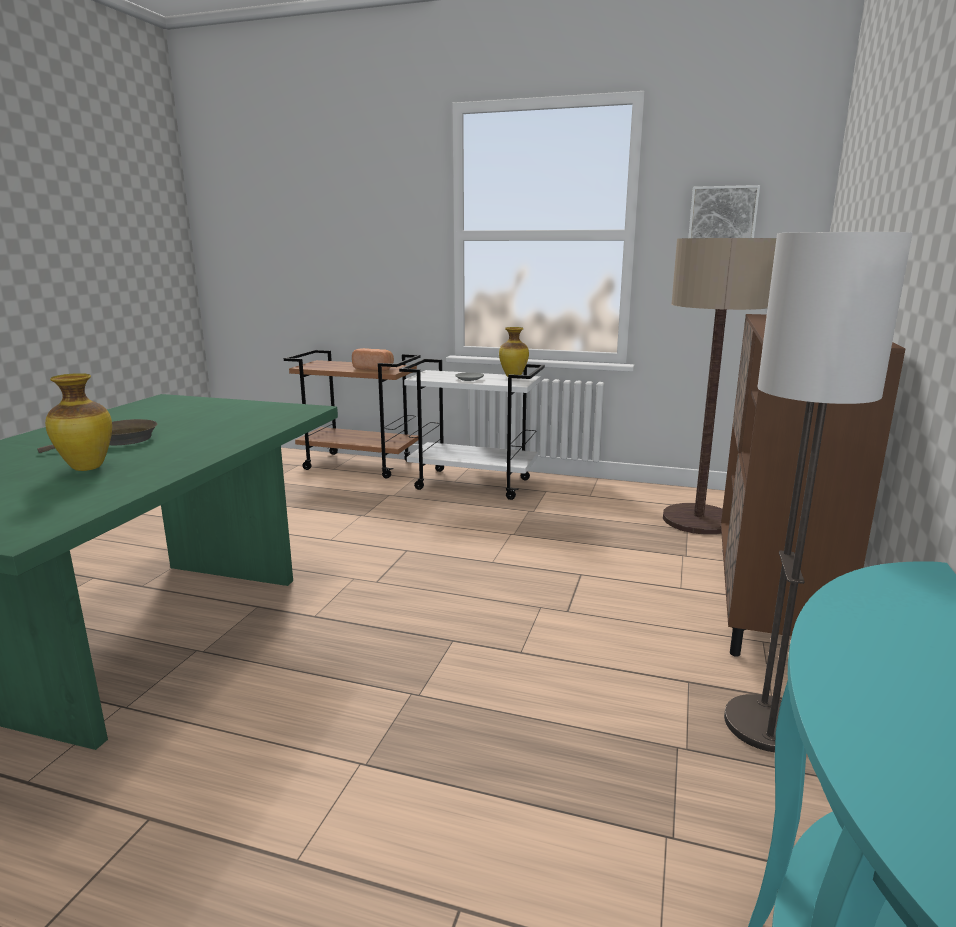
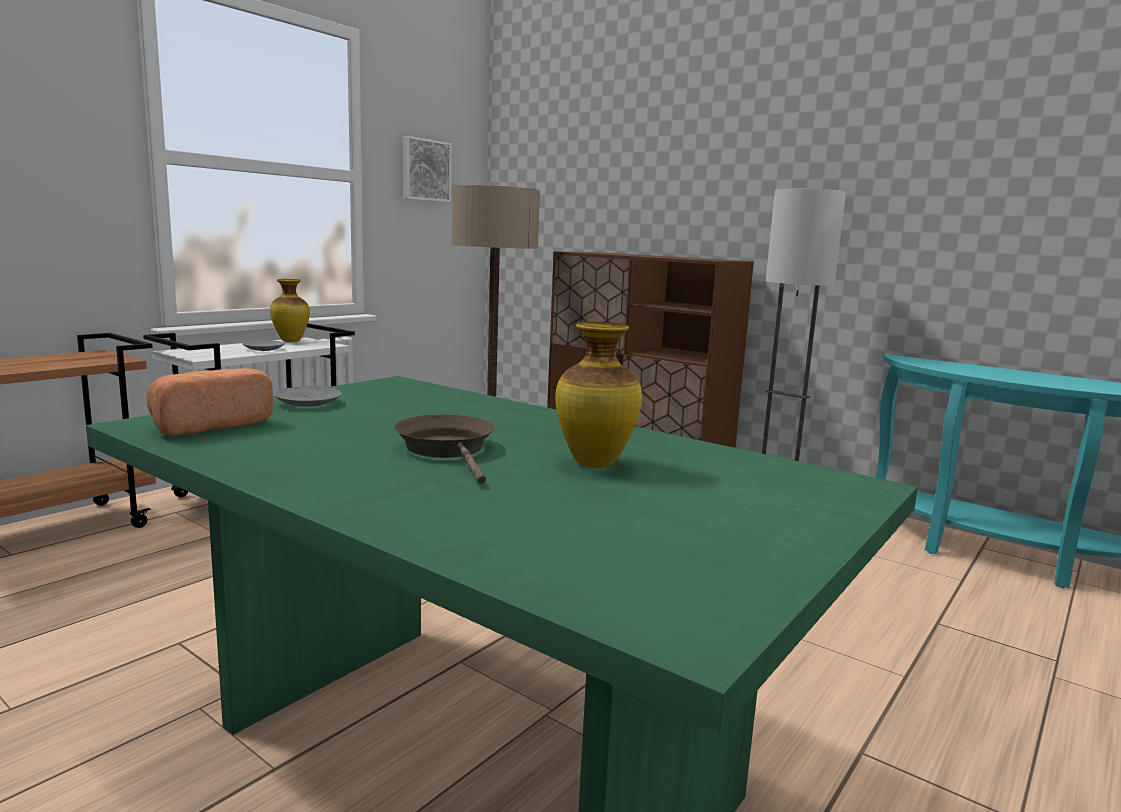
camera: 70 degrees left, 5 degrees down
(228, 407) = (308, 403): none -> grey plate
(375, 369) = (75, 360): bread -> bread (208, 425)

